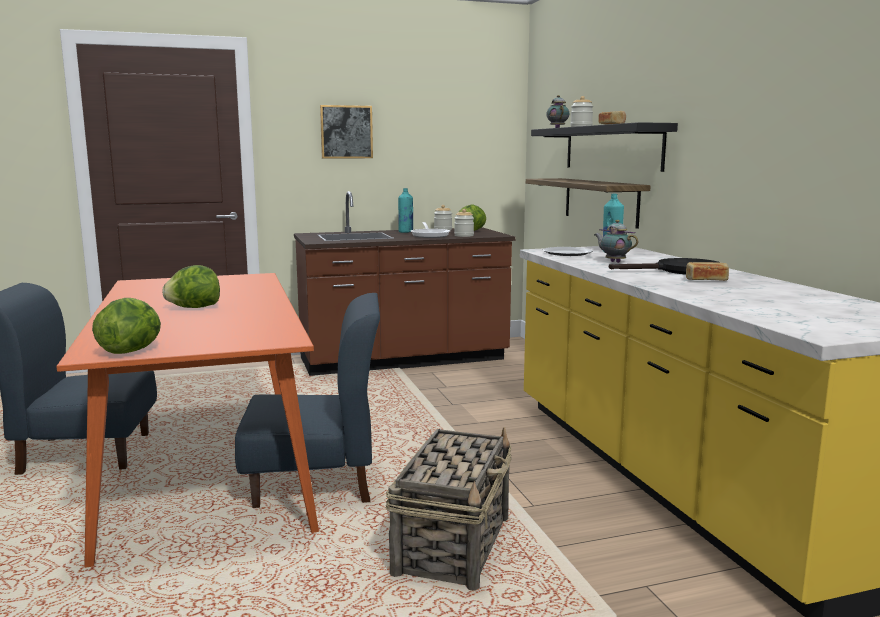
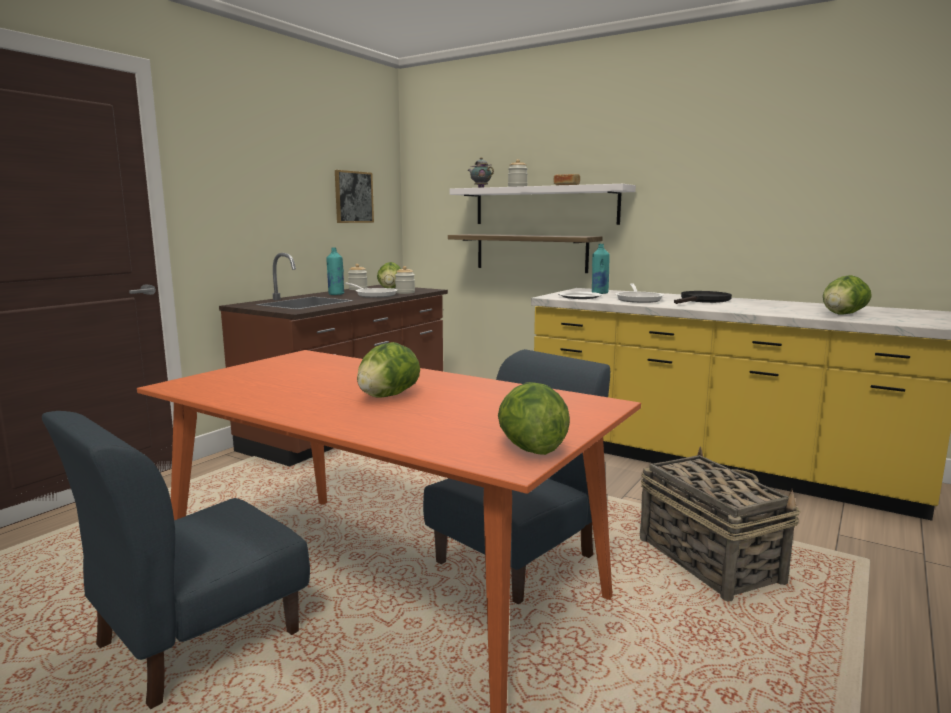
camera: 40 degrees left, 0 degrees up
(346, 132) = (260, 185): picture -> picture (353, 197)
(611, 148) = (544, 206): black shelf -> white shelf
(614, 262) = (638, 299): teapot -> frying pan
(706, 280) = (746, 304): bread -> none
(763, 305) = (843, 314): none -> lettuce

